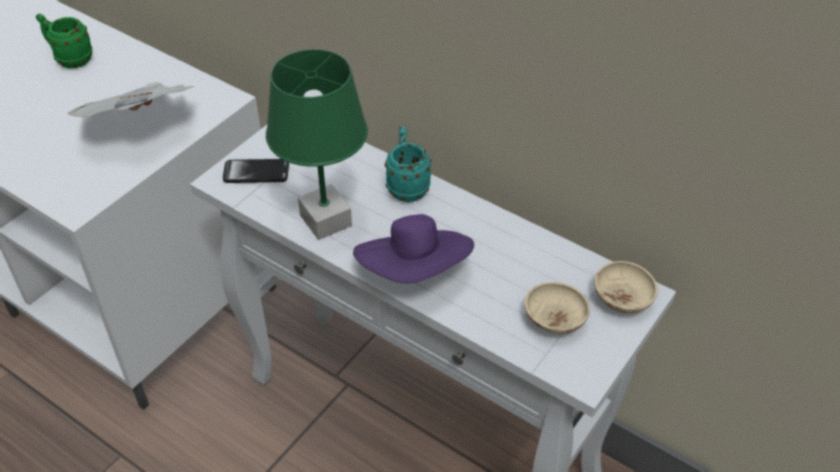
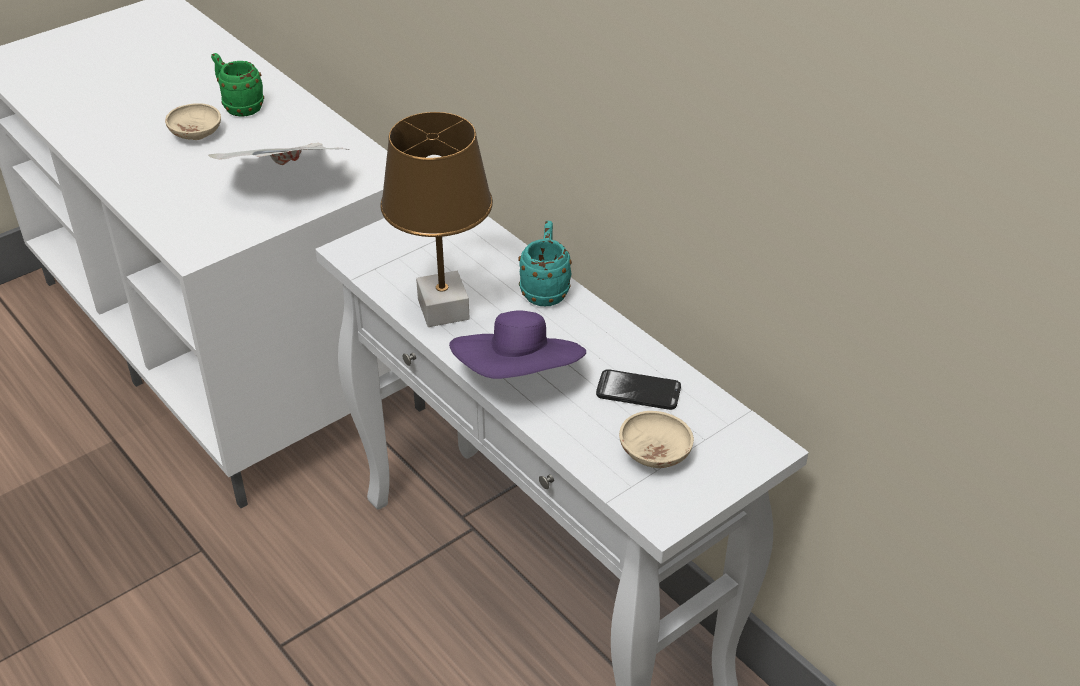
camera: 15 degrees right, 5 degrees down
(256, 172) = (388, 249): phone -> phone (638, 391)
(326, 220) = (444, 309): green table lamp -> brown table lamp
(622, 299) = (741, 448): beige bowl -> beige bowl (196, 134)

